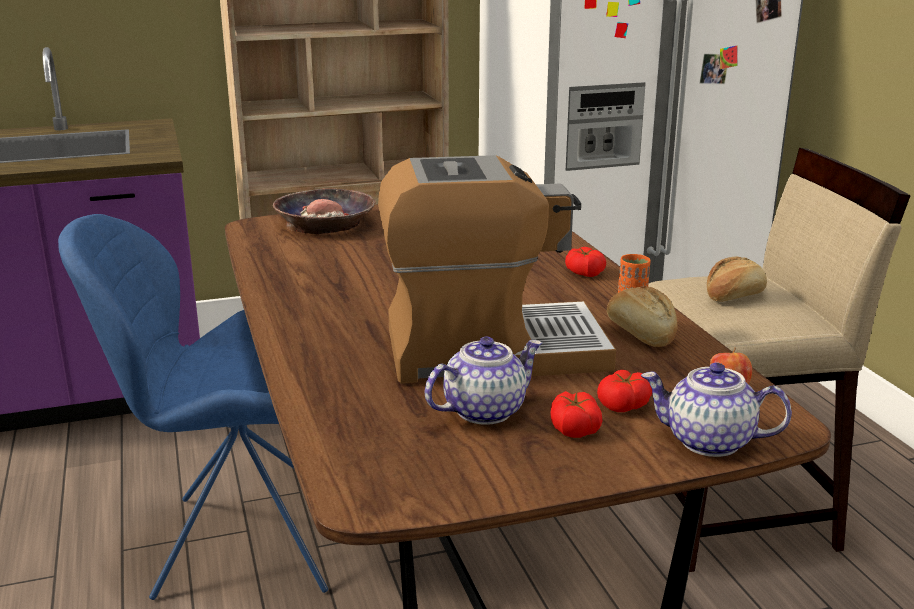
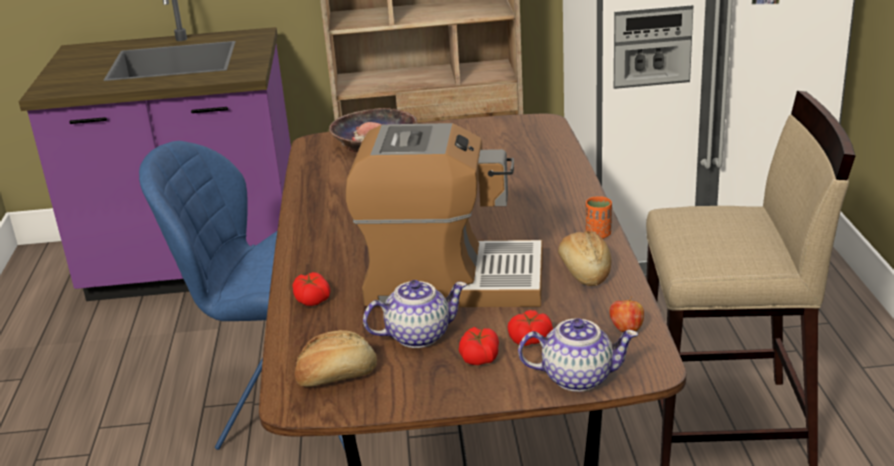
camera: 15 degrees right, 5 degrees up
(584, 273) = (571, 205): tomato -> tomato (312, 299)
(708, 441) = (578, 377): teapot -> teapot turned 150 degrees clockwise
(733, 296) = (715, 230): bread -> bread (336, 375)

